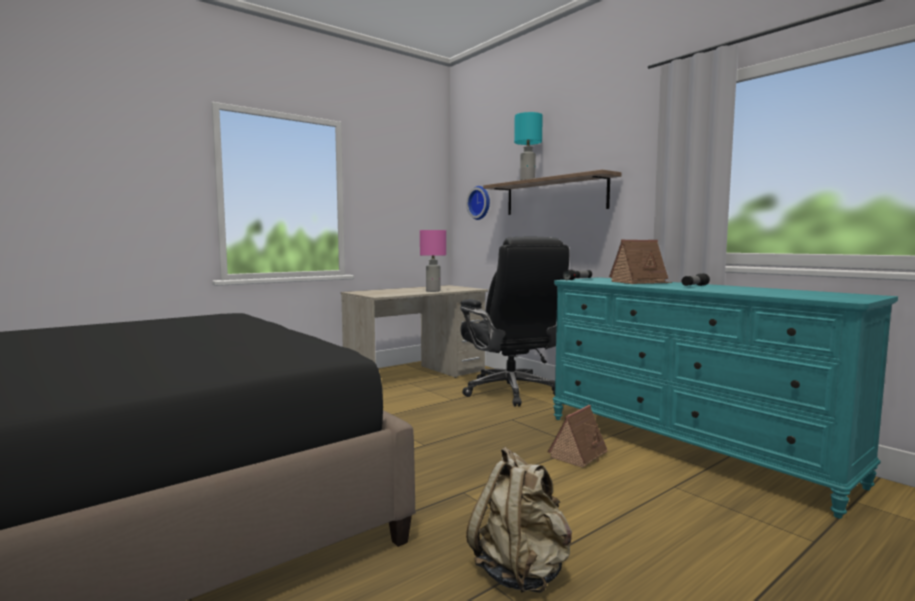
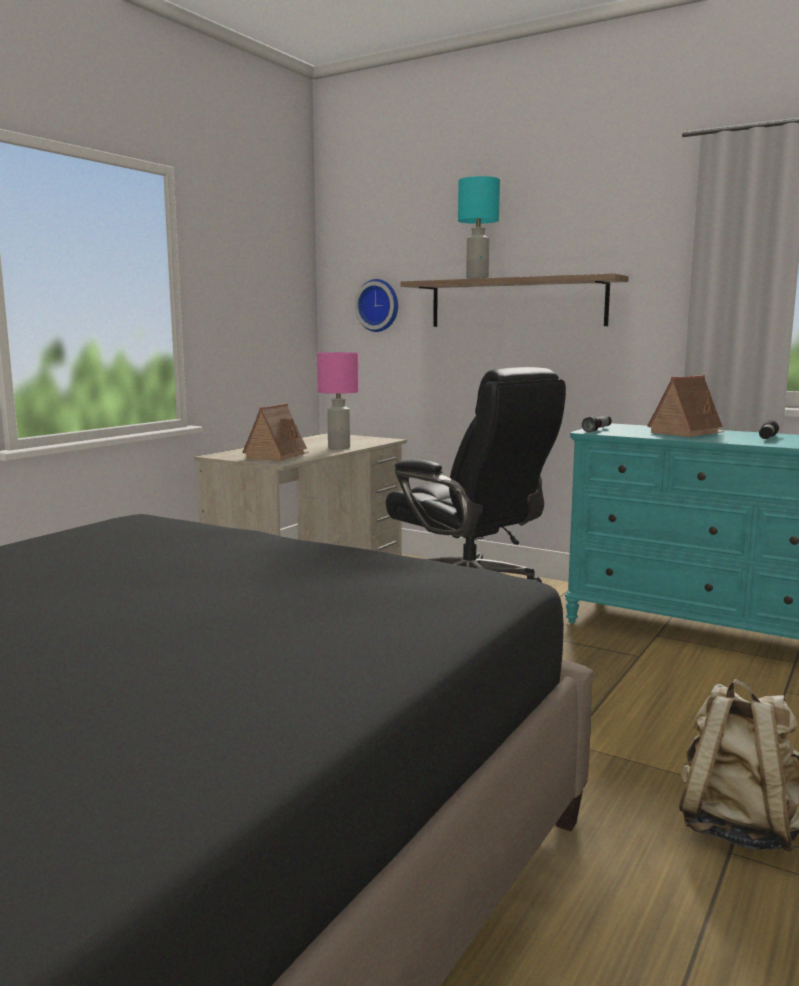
camera: 20 degrees left, 5 degrees up
(579, 455) = (646, 668): toy house -> toy house (277, 456)

